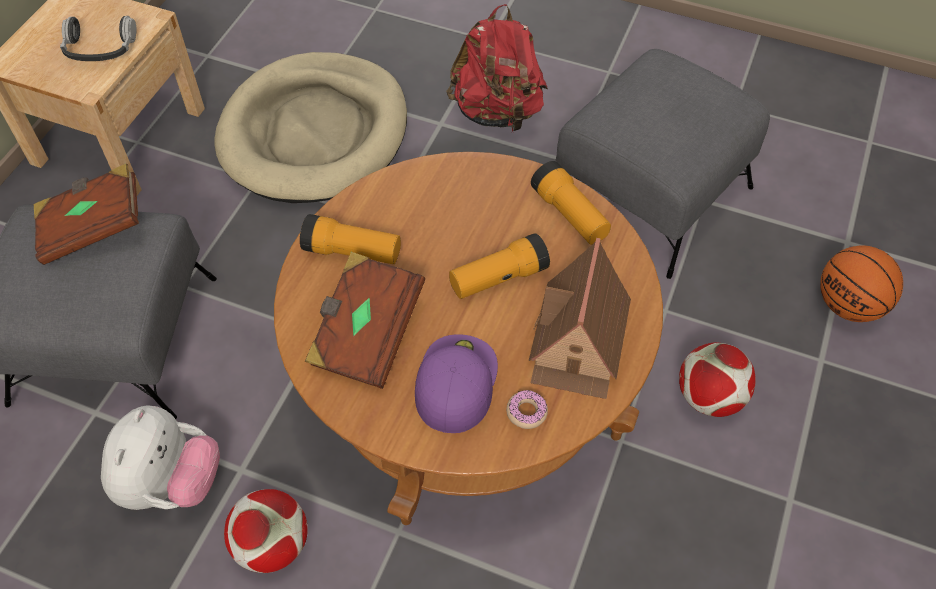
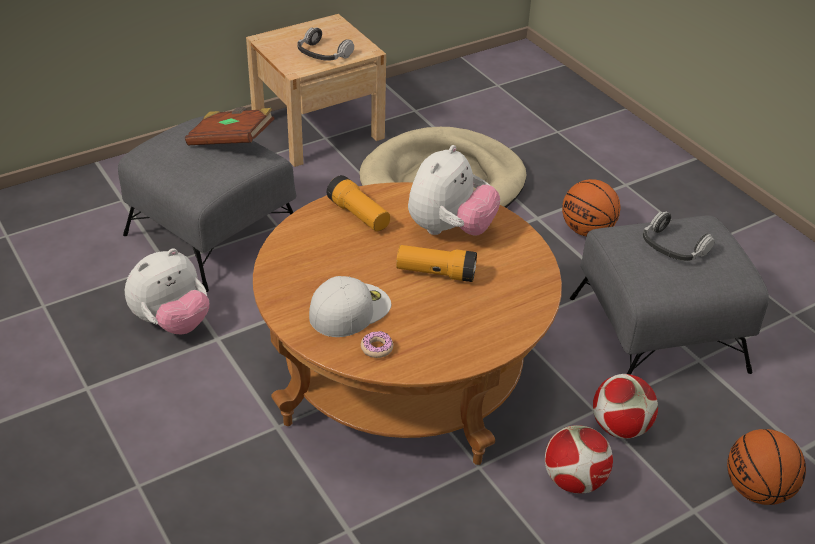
camera: 35 degrees right, 15 degrees down
(272, 544) = (197, 387): football -> football (620, 427)
(366, 333) = (322, 258): brown book -> none
(455, 381) = (350, 309): purple cap -> white cap
(462, 214) = (450, 229): none -> plush toy
(497, 112) = (587, 230): red backpack -> basketball
(569, 214) = (522, 264): flashlight -> none
(578, 341) = (451, 331): toy house -> none
(661, 106) = (673, 247): none -> headphones

